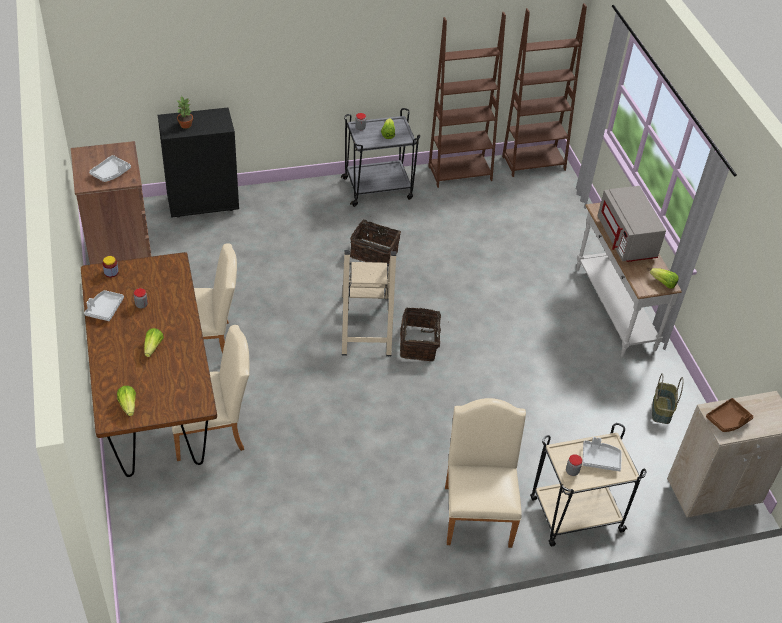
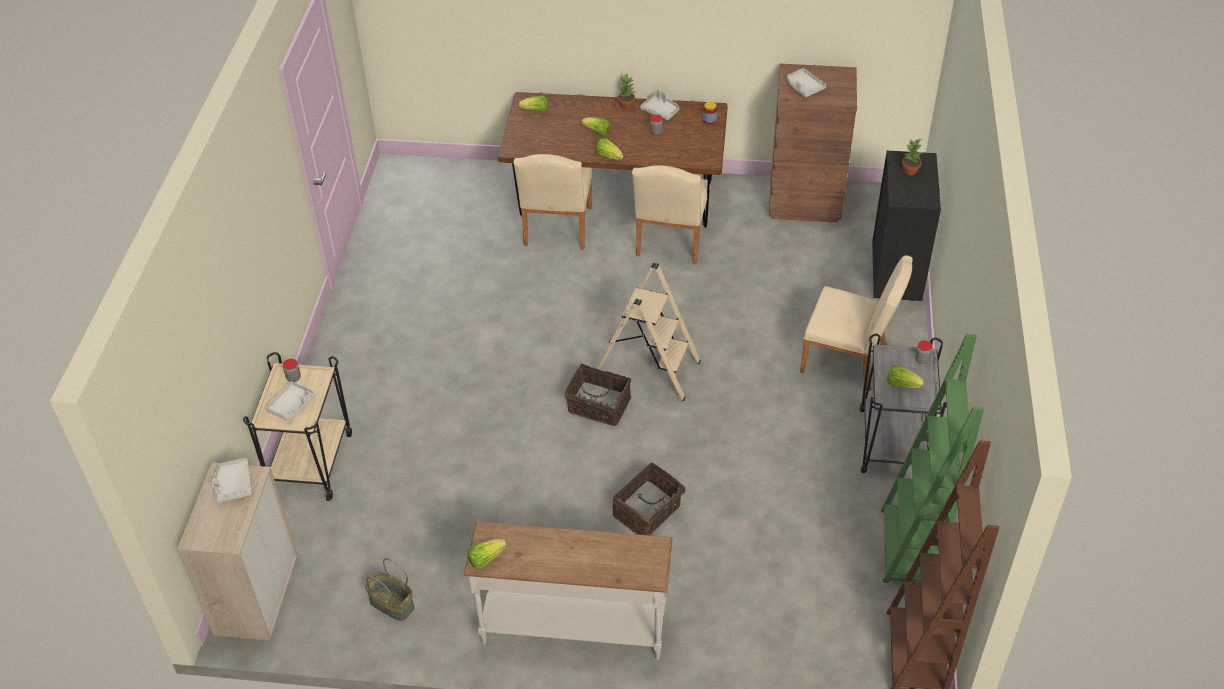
camera: 115 degrees right, 0 degrees up
(101, 336) = (626, 105): none -> potted plant
(190, 330) = (608, 156): none -> lettuce
(374, 253) = (765, 407): basket -> basket (648, 512)
(460, 173) = (908, 548): brown bookcase -> green bookcase
(478, 510) = (363, 388): beige chair -> beige chair (849, 360)
(627, 239) = (582, 554): grey microwave -> none
(728, 420) = (233, 485): brown tray -> grey tray

